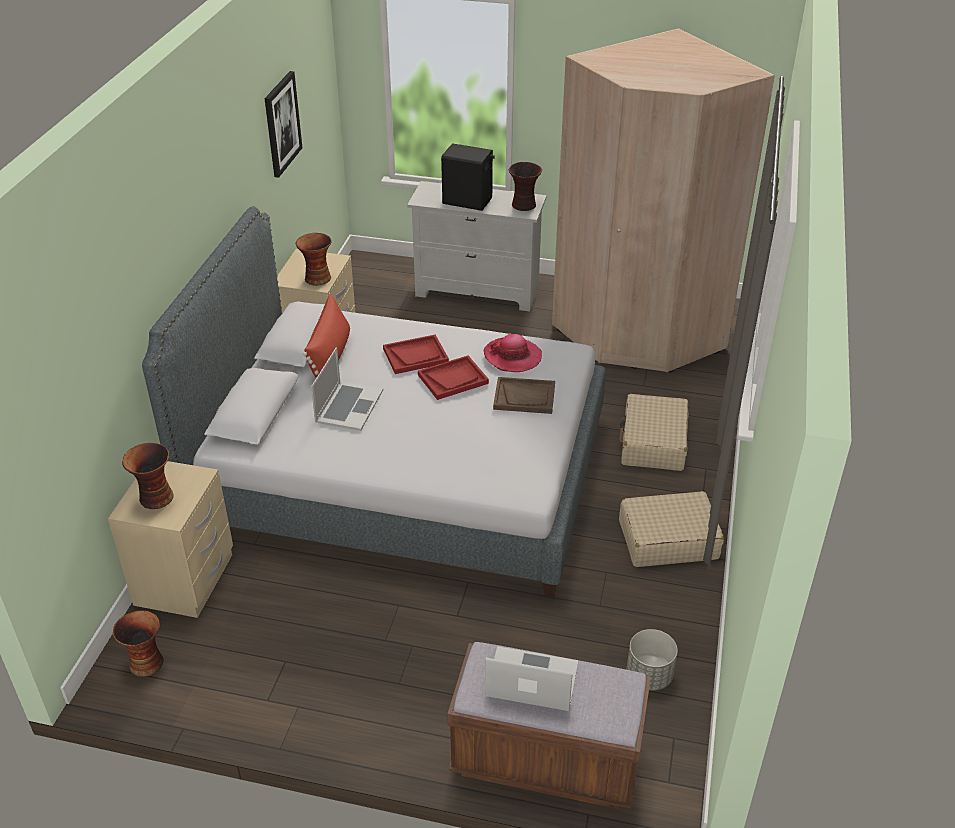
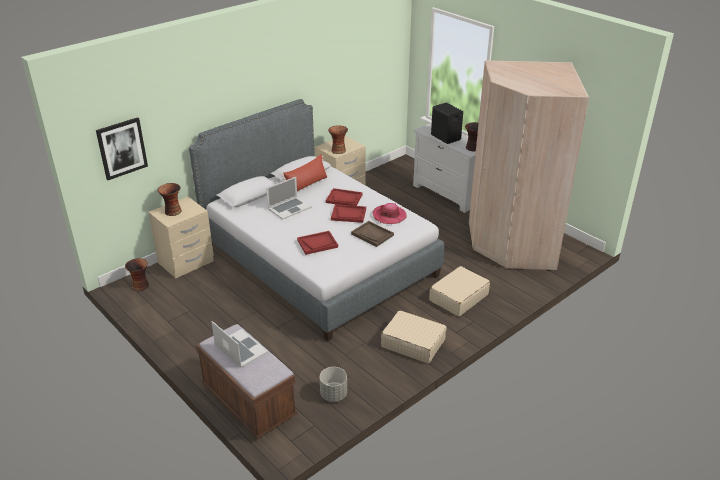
camera: 35 degrees right, 5 degrees down
(282, 124) = (345, 65): picture -> picture (122, 148)
(464, 447) = (317, 243): none -> red tray

